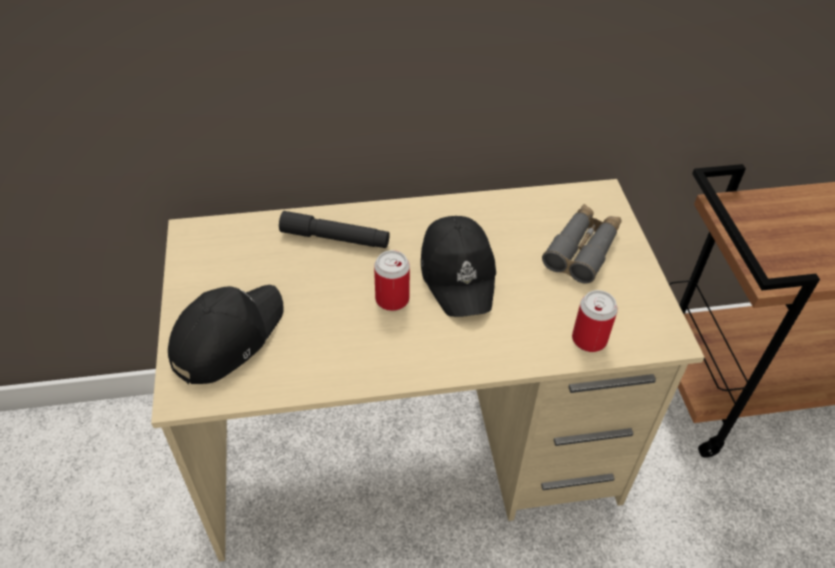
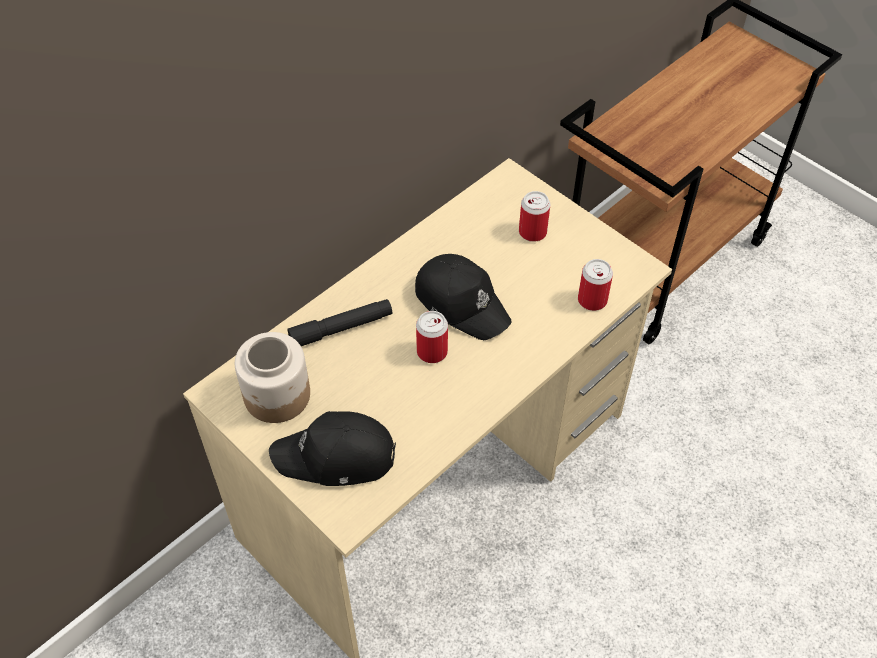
camera: 35 degrees left, 5 degrees up
(226, 337) = (336, 457): black cap -> black cap turned 90 degrees counterclockwise
(232, 261) = (277, 396): none -> jar
(582, 249) = (532, 232): grey binoculars -> can

